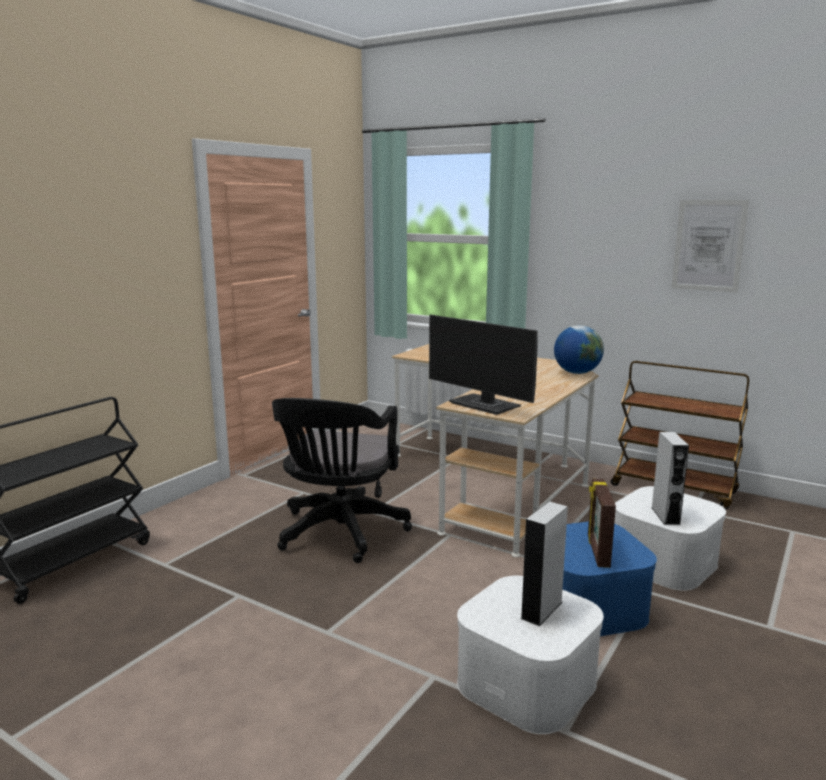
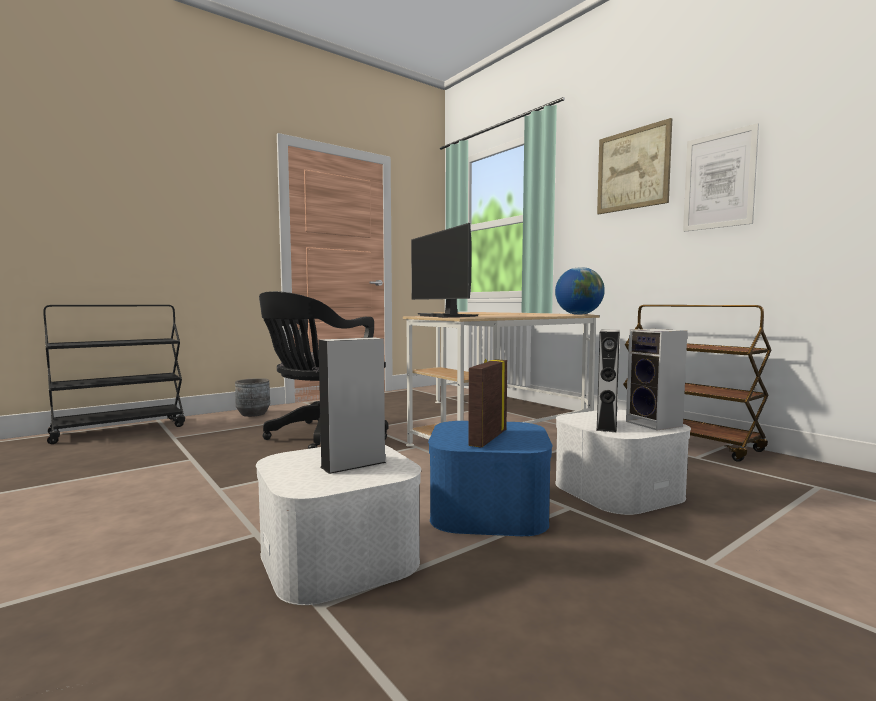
camera: 20 degrees right, 10 degrees down
(206, 506) = (253, 414): none -> grey planter
(620, 214) = (633, 169): none -> picture
(697, 507) = (656, 424): none -> speaker

